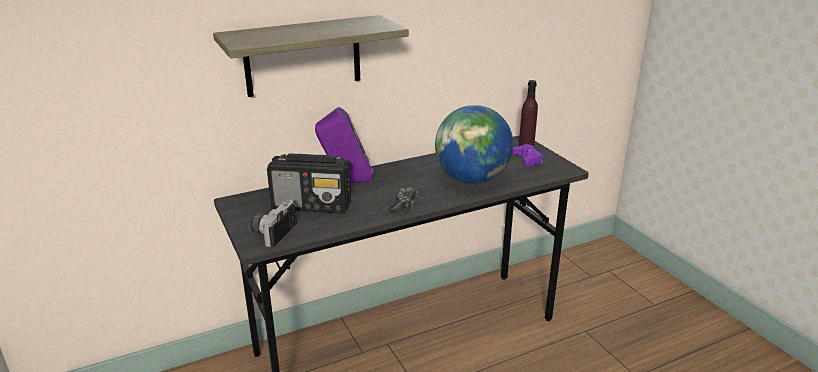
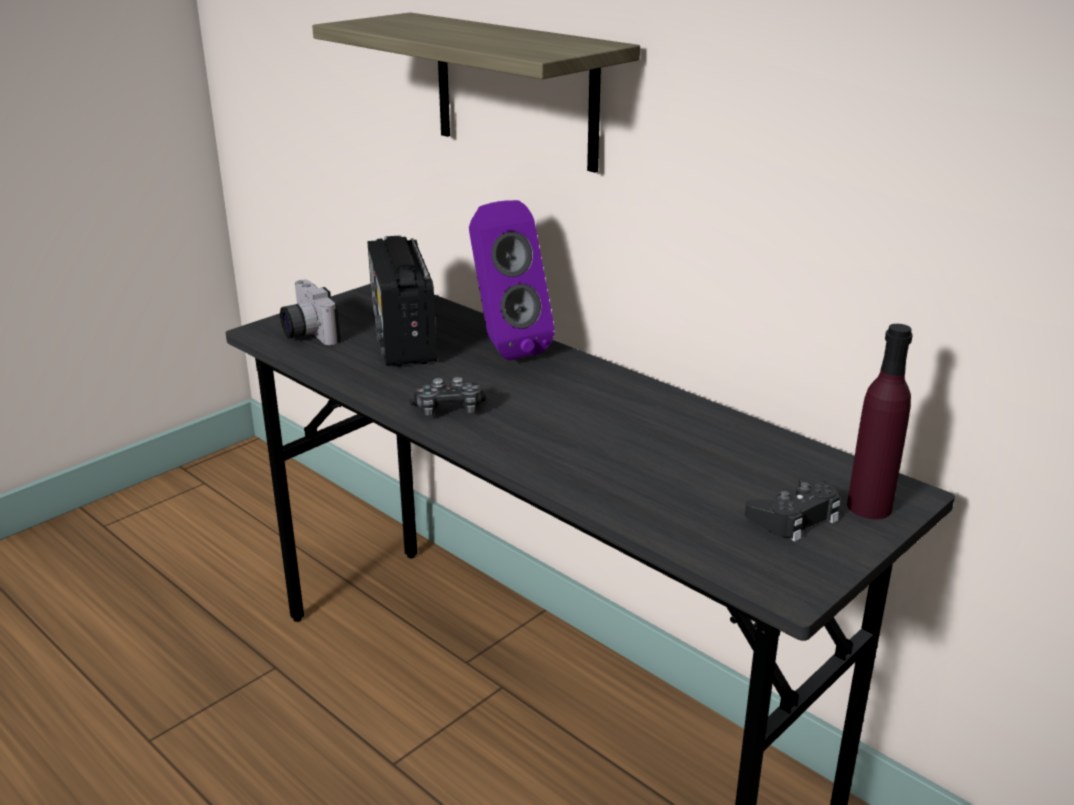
camera: 70 degrees right, 0 degrees up
(273, 232) = (306, 333): camera -> camera turned 120 degrees counterclockwise
(472, 179) = (614, 460): globe -> none
(527, 159) = (794, 517): purple game controller -> black game controller

